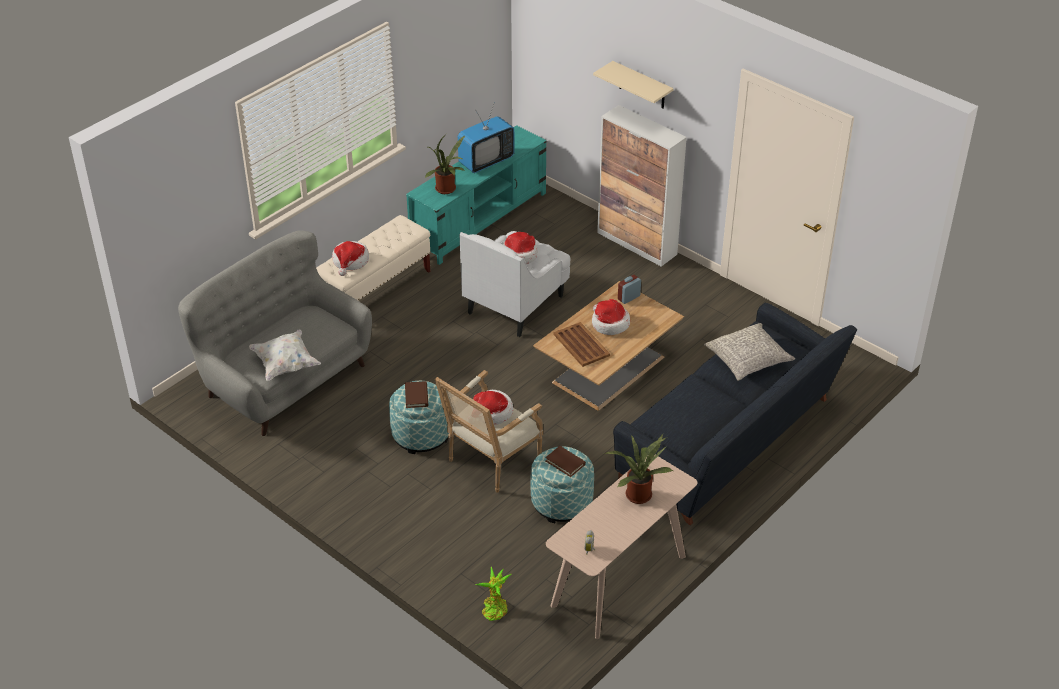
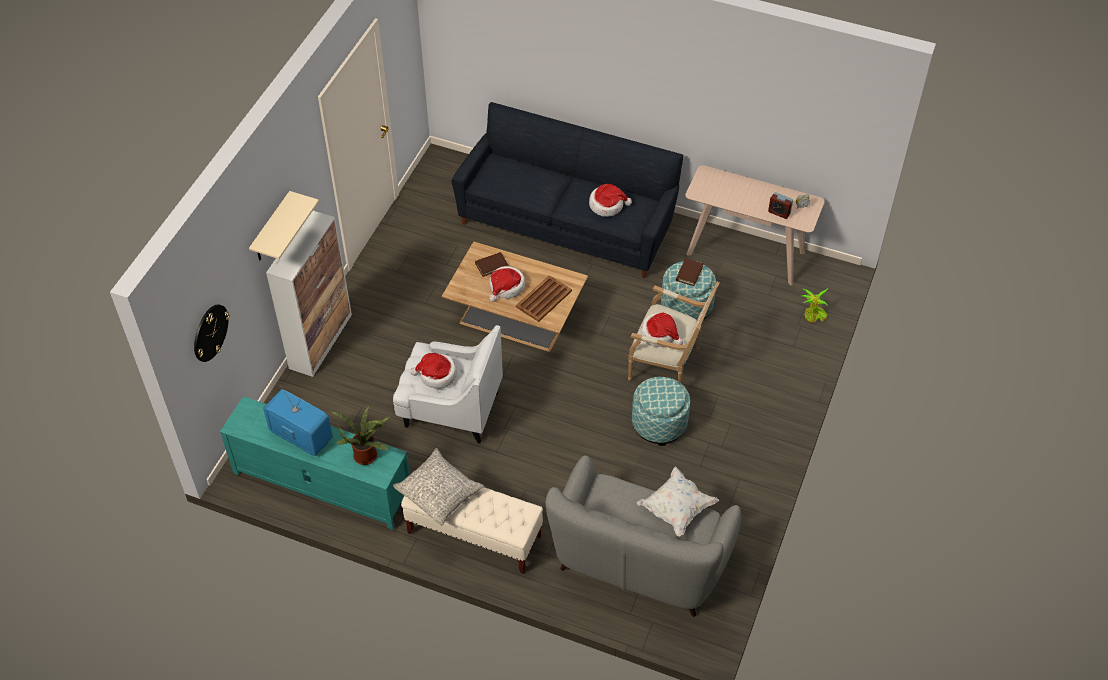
camera: 110 degrees left, 10 degrees up
(350, 262) = (502, 514): hat -> hat (607, 205)
(416, 396) = (664, 394): brown book -> brown book (491, 265)
(552, 59) = (210, 332): none -> wall clock
(628, 297) = (464, 283): alarm clock -> alarm clock (779, 212)
(638, 493) = (731, 193): potted plant -> none
(748, 360) = (527, 180): grey pillow -> grey pillow (439, 492)

